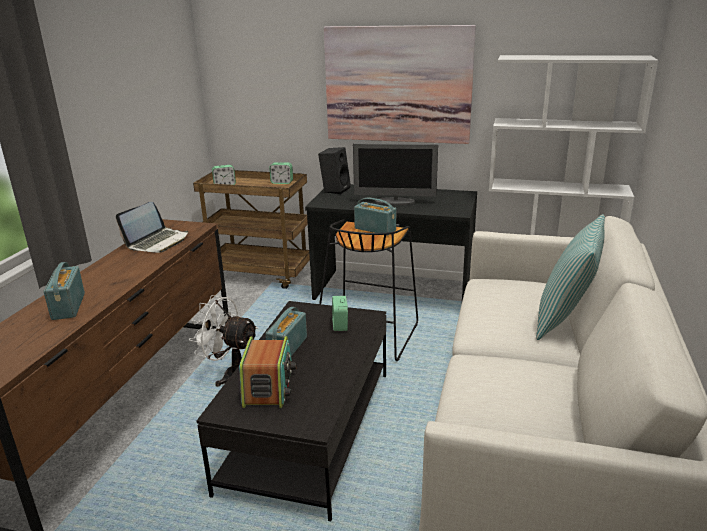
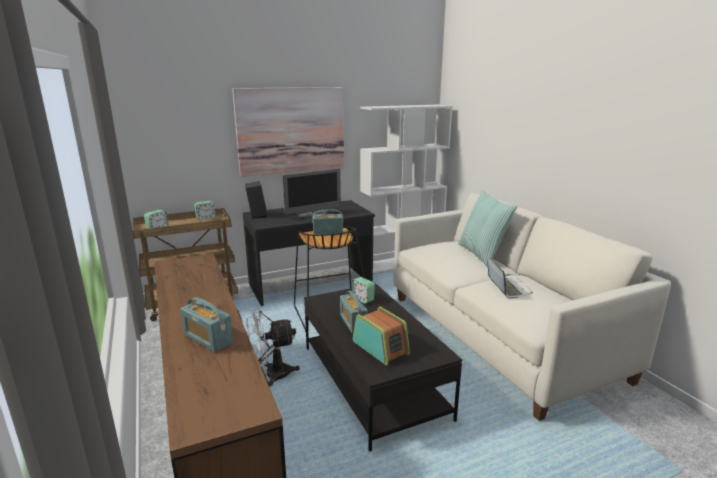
camera: 40 degrees left, 5 degrees down
(158, 242) = (188, 276): laptop -> laptop (507, 288)

